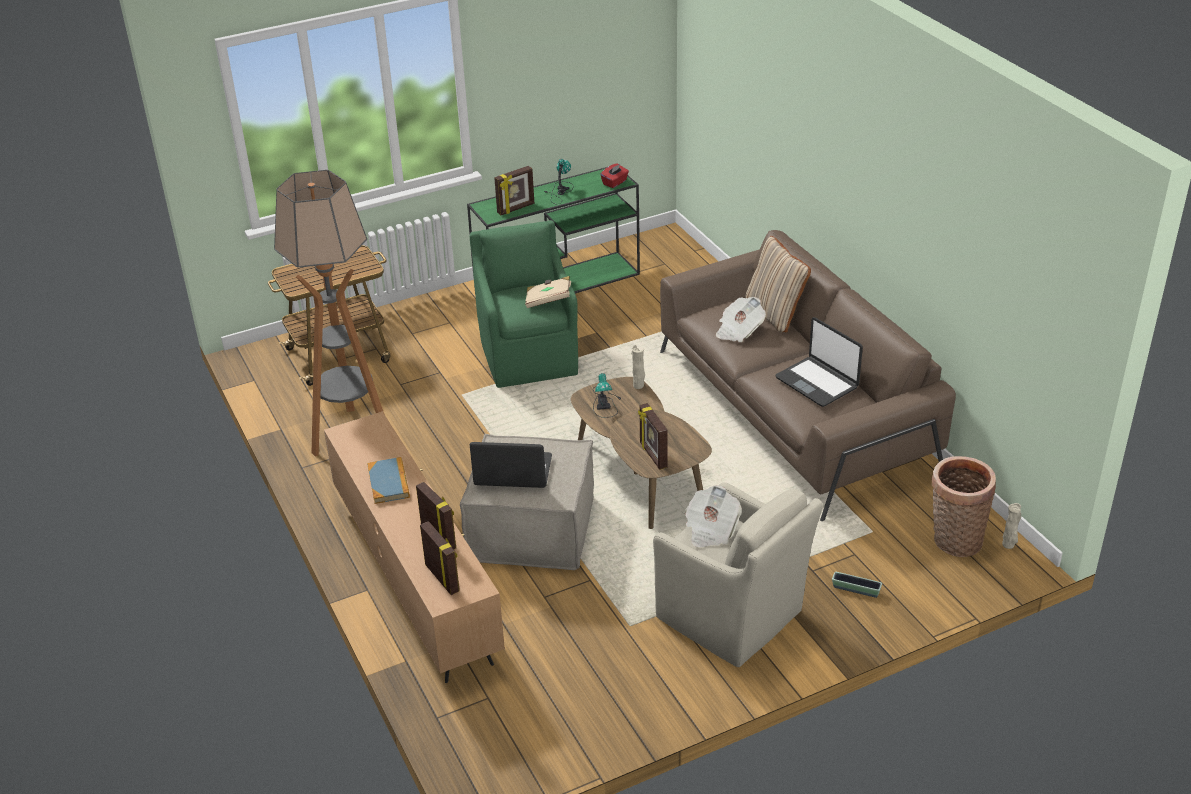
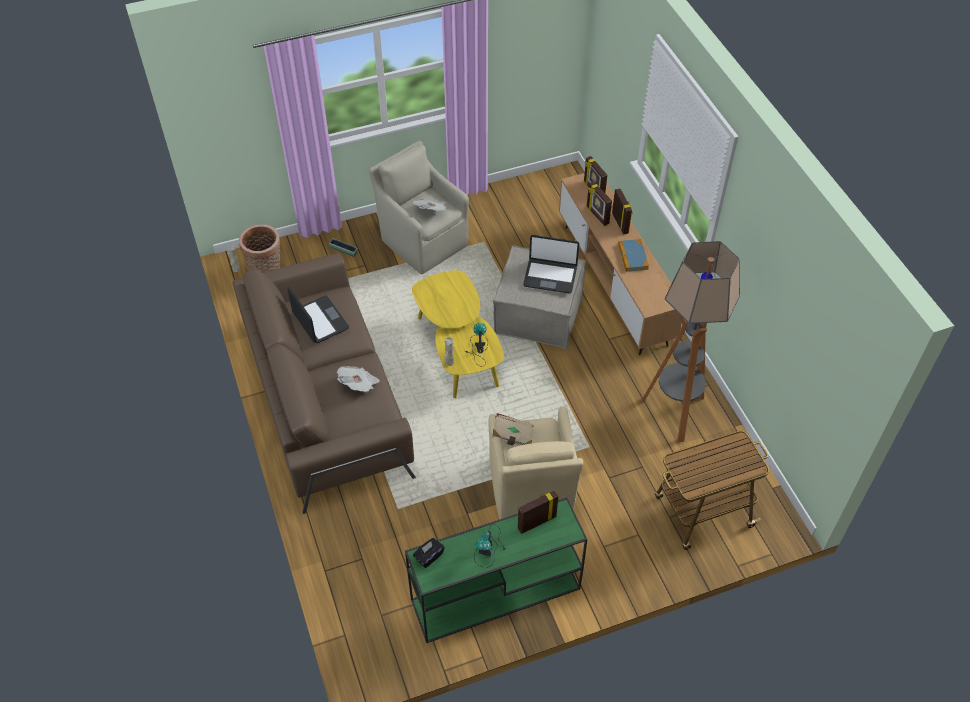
camera: 175 degrees left, 15 degrees up
(529, 355) = (531, 489): green armchair -> beige armchair
(615, 182) = (429, 556): red tissue box -> black tissue box
(639, 474) = (458, 350): brown coffee table -> yellow coffee table
(652, 455) = (453, 287): picture frame -> picture frame (620, 223)
(775, 313) = (322, 403): beige pillow -> none

